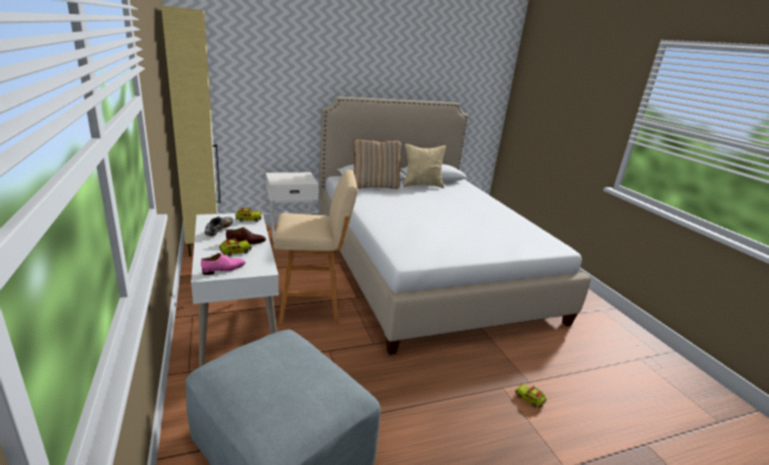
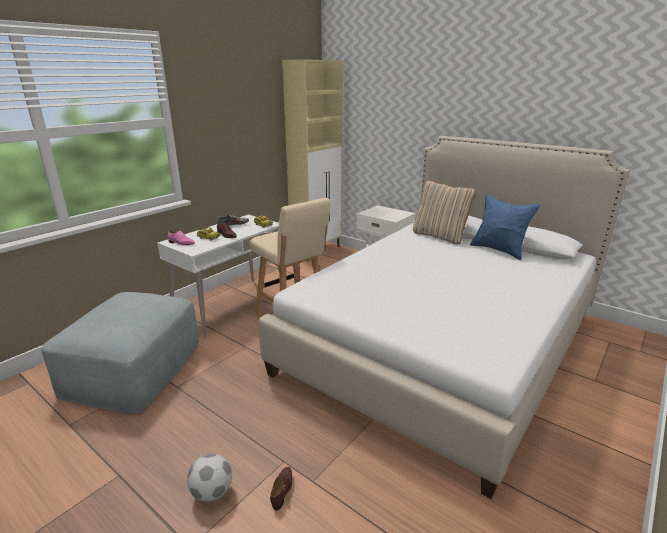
camera: 60 degrees right, 0 degrees up
(422, 185) = (499, 250): beige pillow -> blue pillow
(515, 438) = (212, 492): none -> football
(529, 399) = (282, 489): toy truck -> brown shoe

